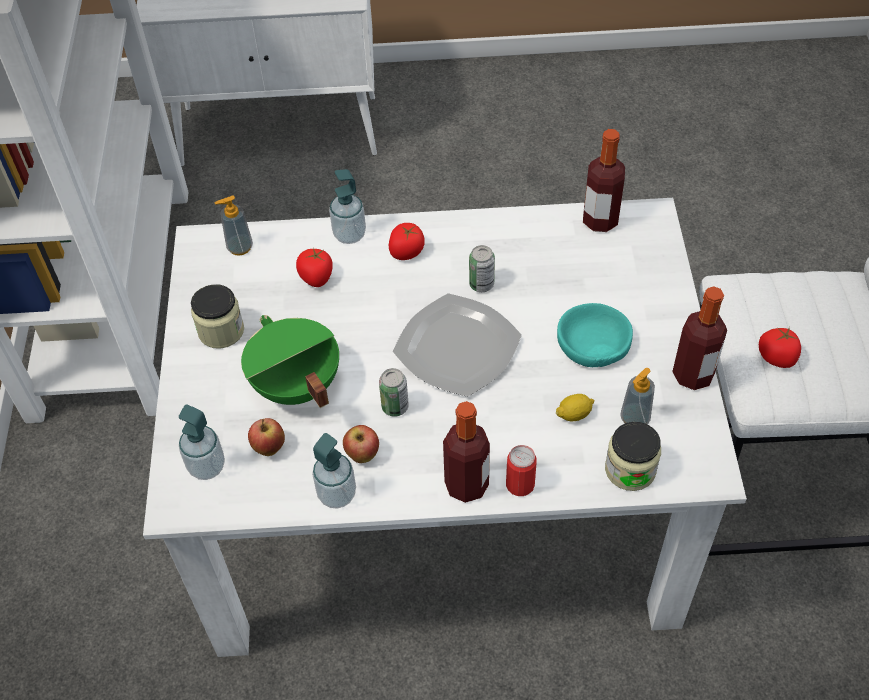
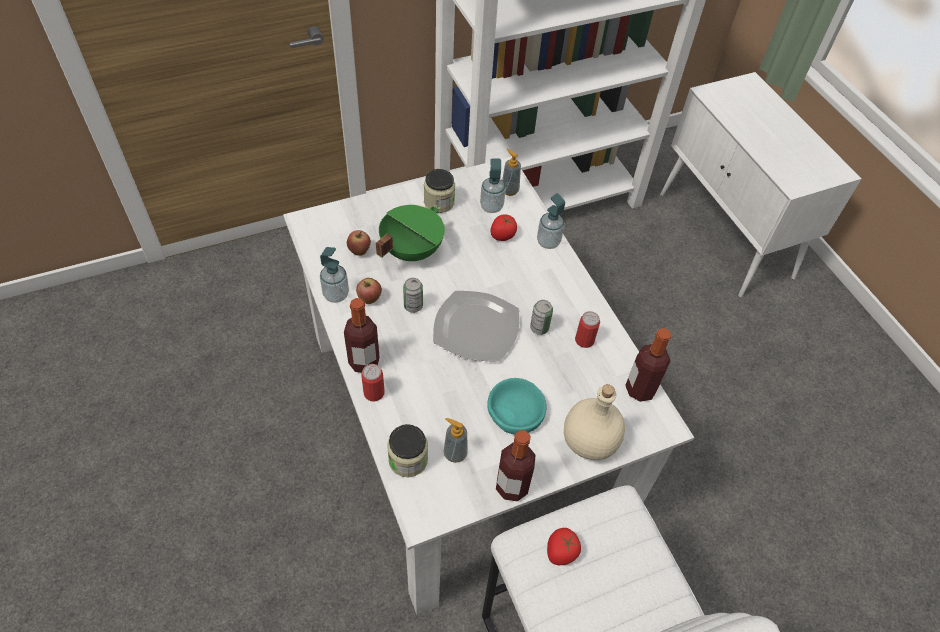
camera: 65 degrees right, 0 degrees up
(207, 466) = (337, 227): soap dispenser -> soap dispenser (491, 206)
(406, 252) = (548, 277): tomato -> none
(515, 247) = (584, 340): none -> can
(574, 414) = (444, 413): lemon -> none
(655, 288) = (588, 443): none -> beige bottle

